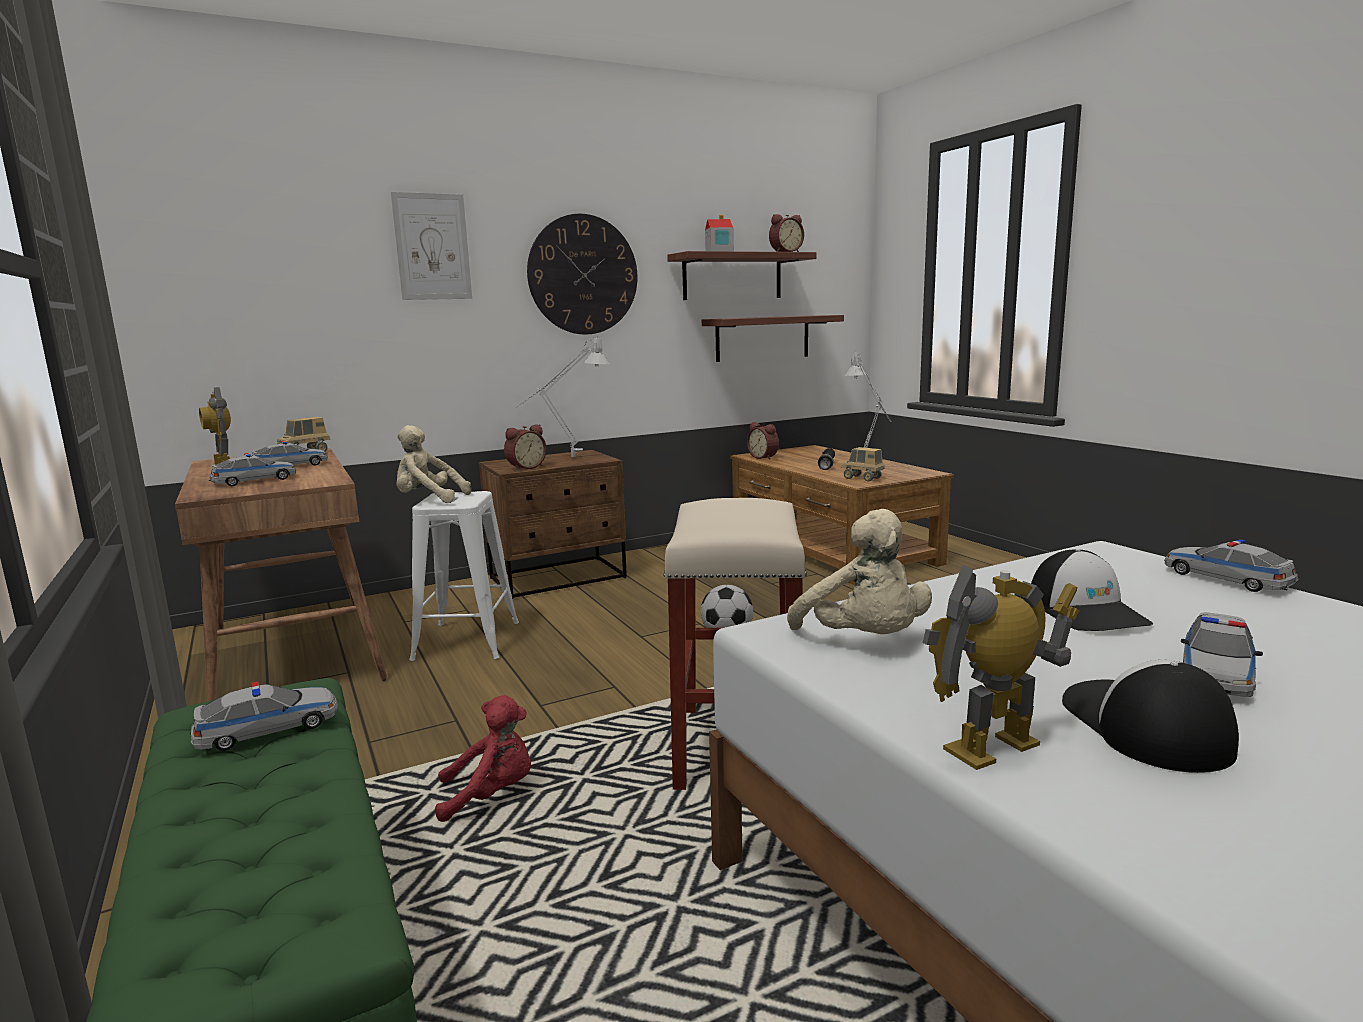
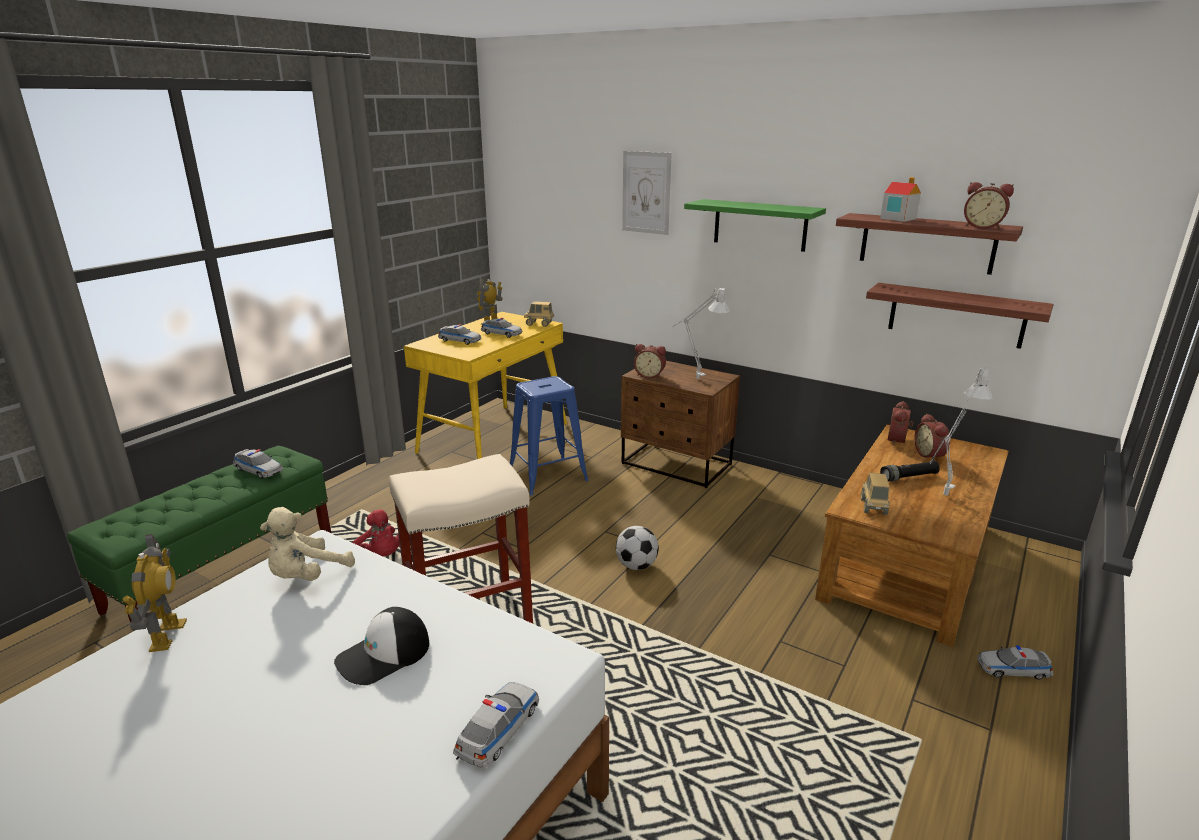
camera: 60 degrees right, 10 degrees up
(294, 653) = (494, 438): brown desk -> yellow desk
(428, 500) = (536, 380): beige plush toy -> none
(467, 641) = (547, 476): white stool -> blue stool
(583, 275) = (760, 225): wall clock -> green shelf
(799, 456) = (930, 455): none -> alarm clock
(993, 749) = (166, 635): toy robot -> toy robot turned 45 degrees clockwise
(1143, 726) = (191, 683): cap -> none
(1216, 672) = (274, 714): toy car -> toy car (1013, 669)

